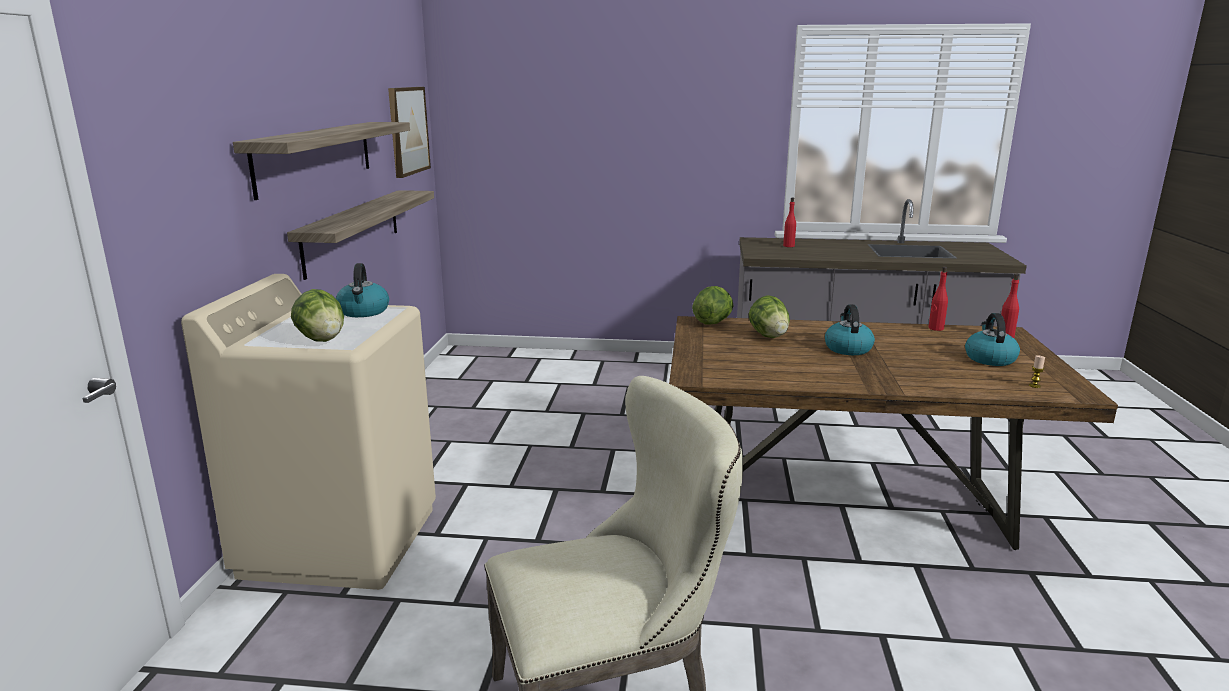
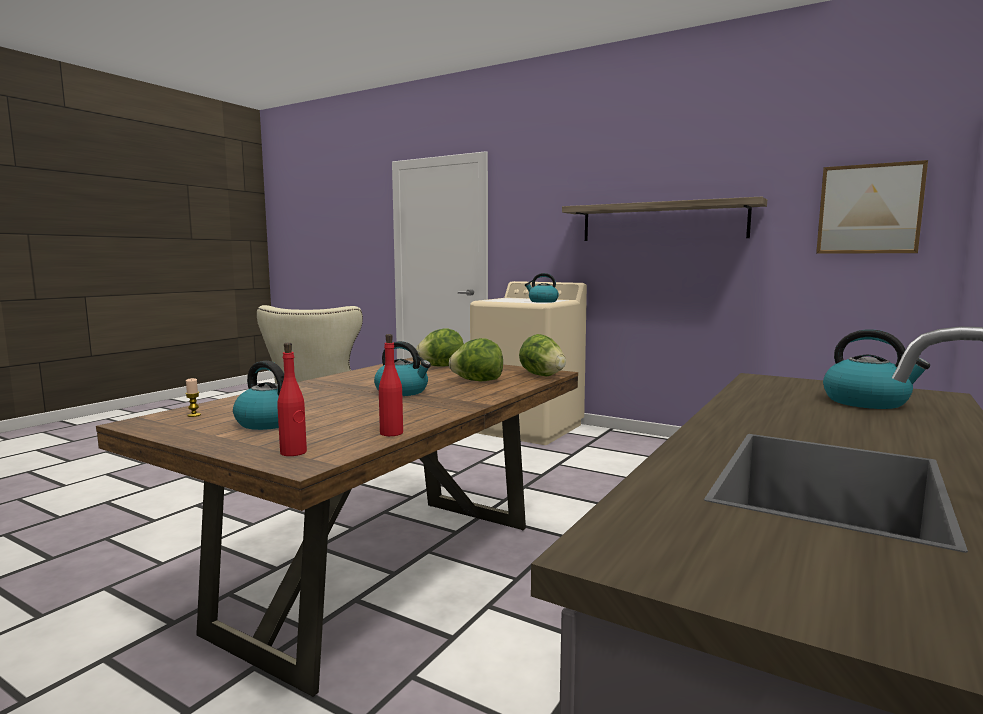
camera: 115 degrees right, 10 degrees down
(322, 339) = (499, 299): lettuce -> lettuce (441, 366)
(353, 230) = (704, 282): shelf -> none
(788, 246) = (867, 402): red bottle -> kettle

